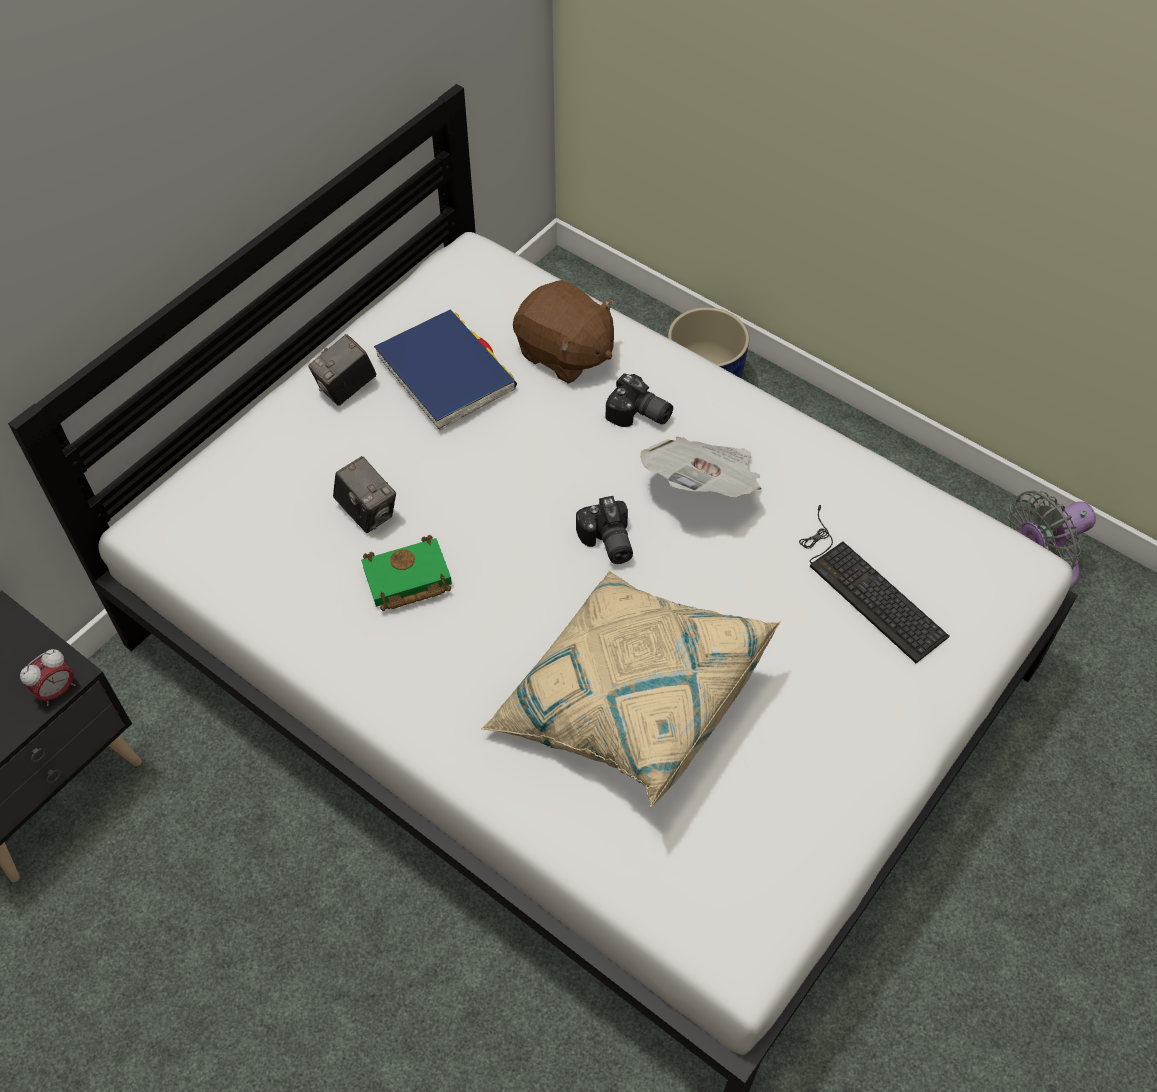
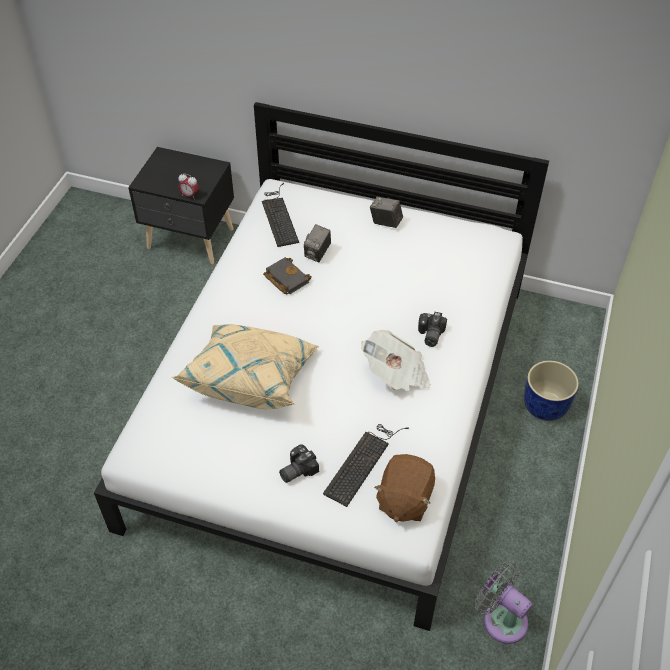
camera: 70 degrees right, 5 degrees down
(231, 544) = (279, 216): none -> keyboard
(406, 580) = (285, 278): green book -> black book
(446, 373) = (413, 252): blue book -> none
(564, 354) = (454, 294): brown plush toy -> brown plush toy (404, 499)
(606, 542) = (340, 344): camera -> camera (296, 469)

